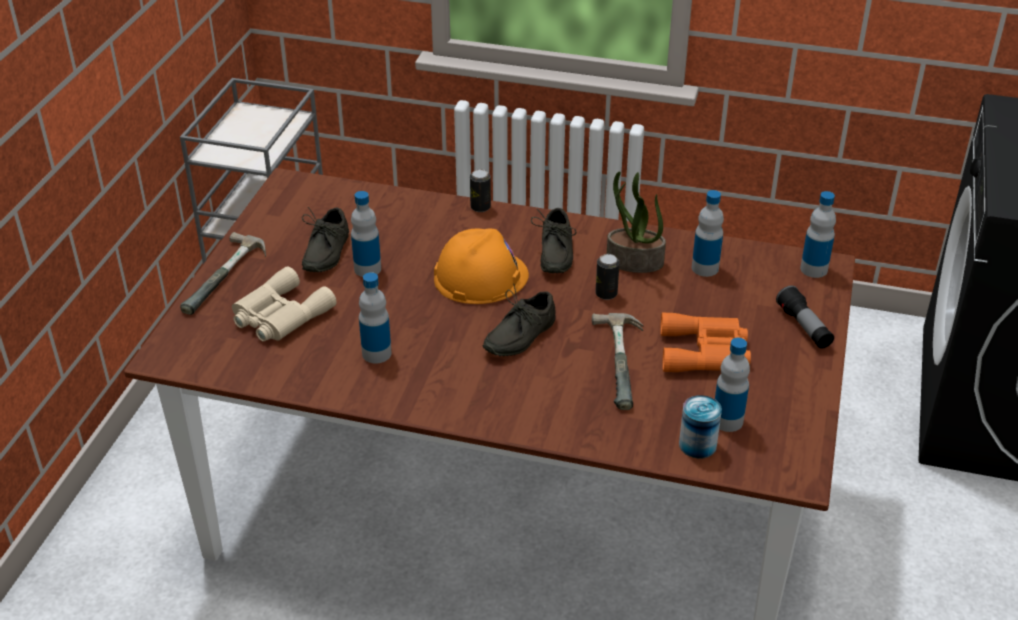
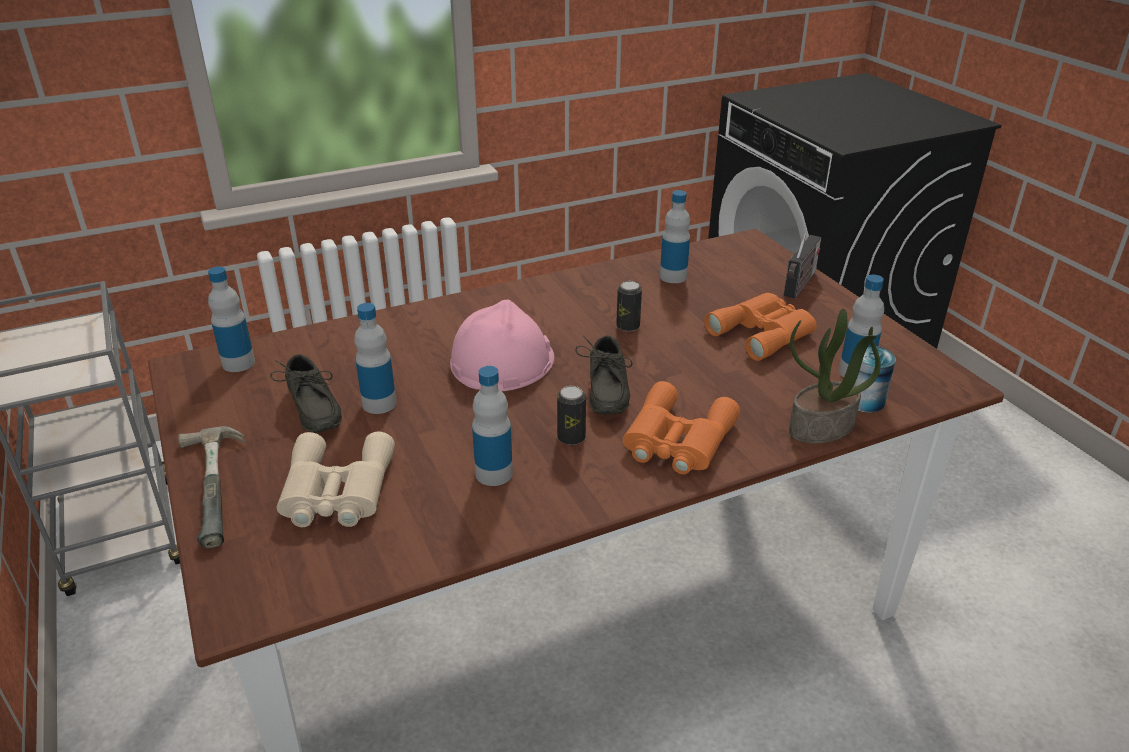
camera: 40 degrees left, 5 degrees down
(480, 207) = (423, 308): can -> can (571, 437)
(480, 276) = (501, 361): orange hard hat -> pink hard hat
(516, 396) = (676, 440): none -> orange binoculars
(552, 254) = (540, 317): grey shoe -> none
(626, 362) = (721, 368): hammer -> none
(633, 262) = (614, 295): potted plant -> potted plant (821, 428)
(804, 327) = (799, 285): flashlight -> radio
(814, 269) = (746, 246): bottle -> bottle (238, 363)

